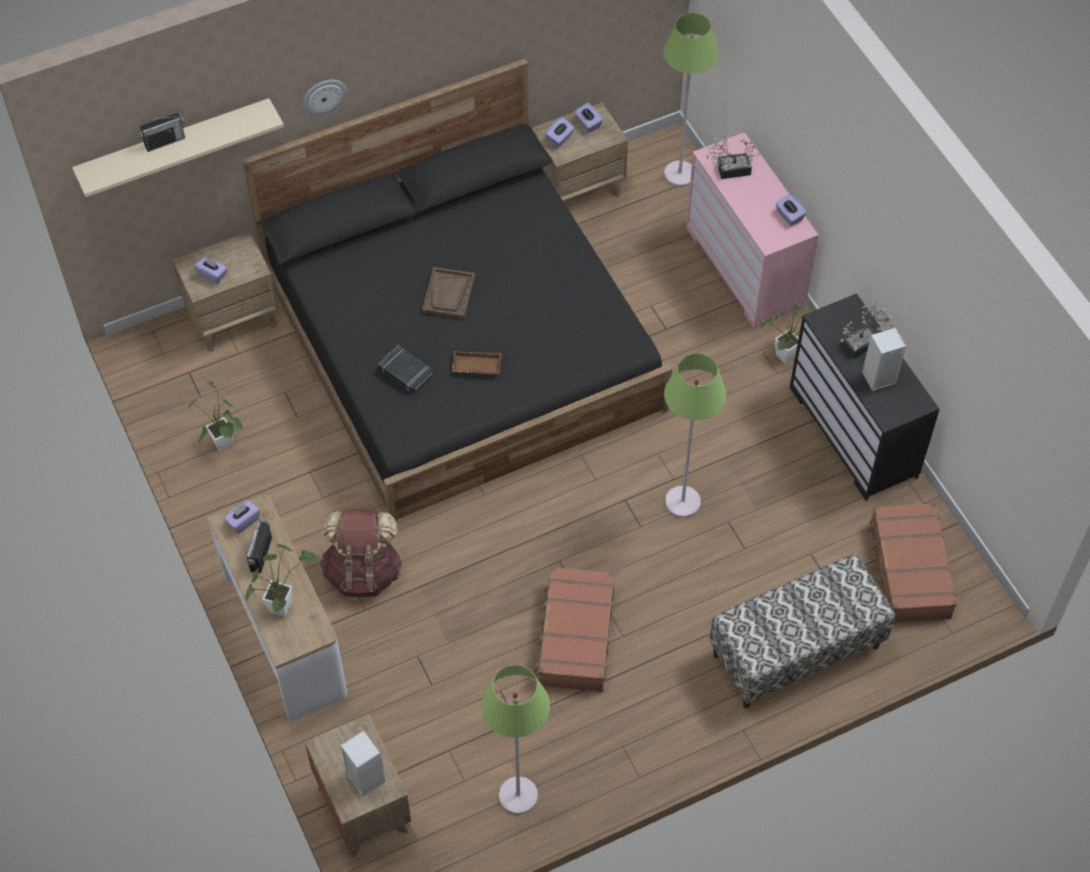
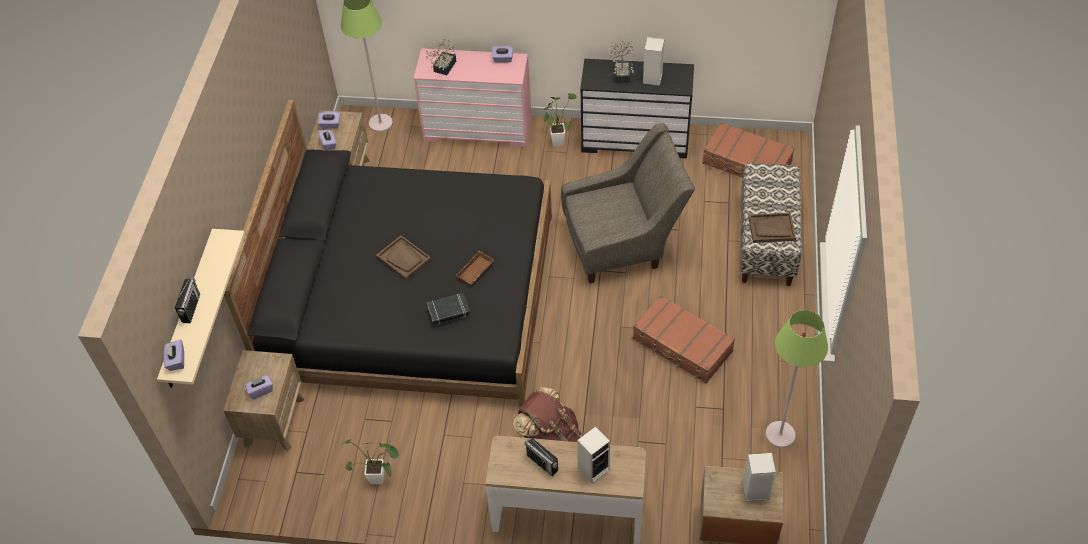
camera: 55 degrees left, 5 degrees down
(243, 521) = (506, 461): purple tissue box -> purple tissue box (176, 360)
(283, 604) = (594, 468): potted plant -> speaker
(324, 96) = (230, 205): wall clock -> none
(682, 502) = (623, 243): green floor lamp -> grey armchair
(766, 630) = (771, 229): none -> brown tray

